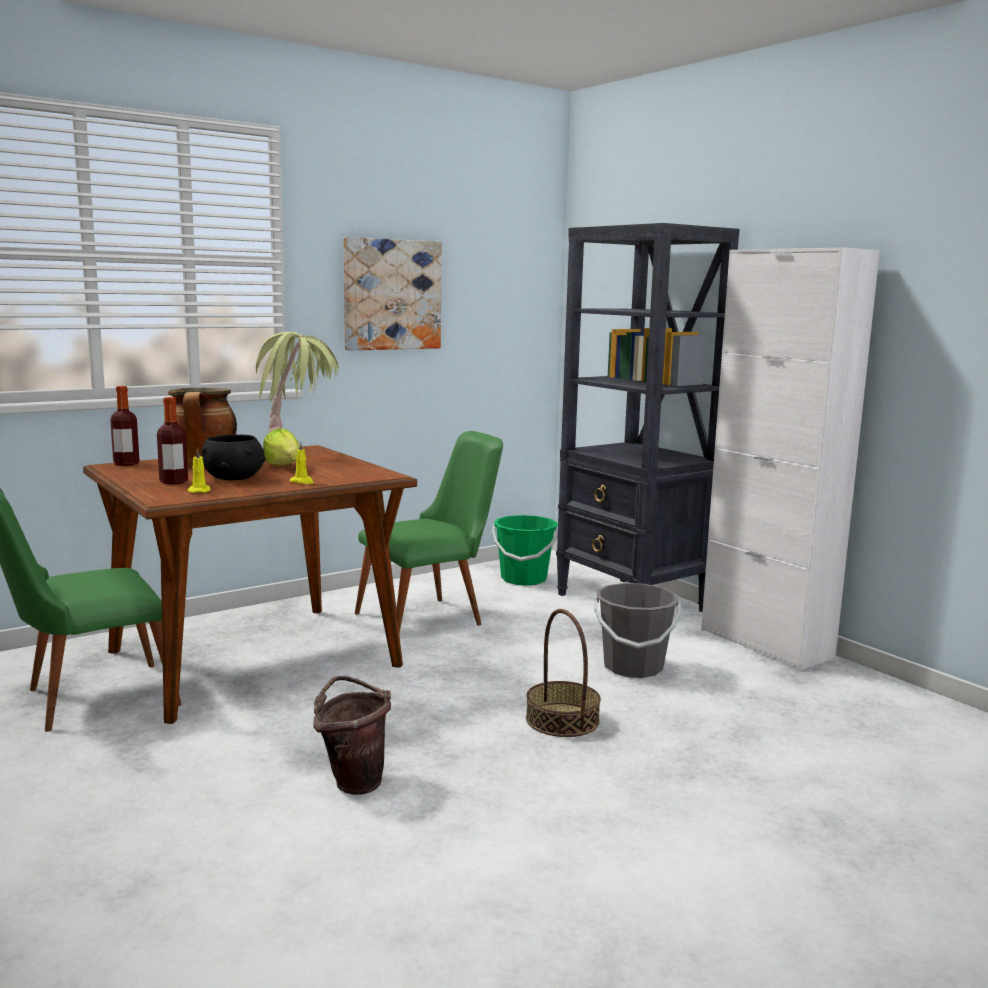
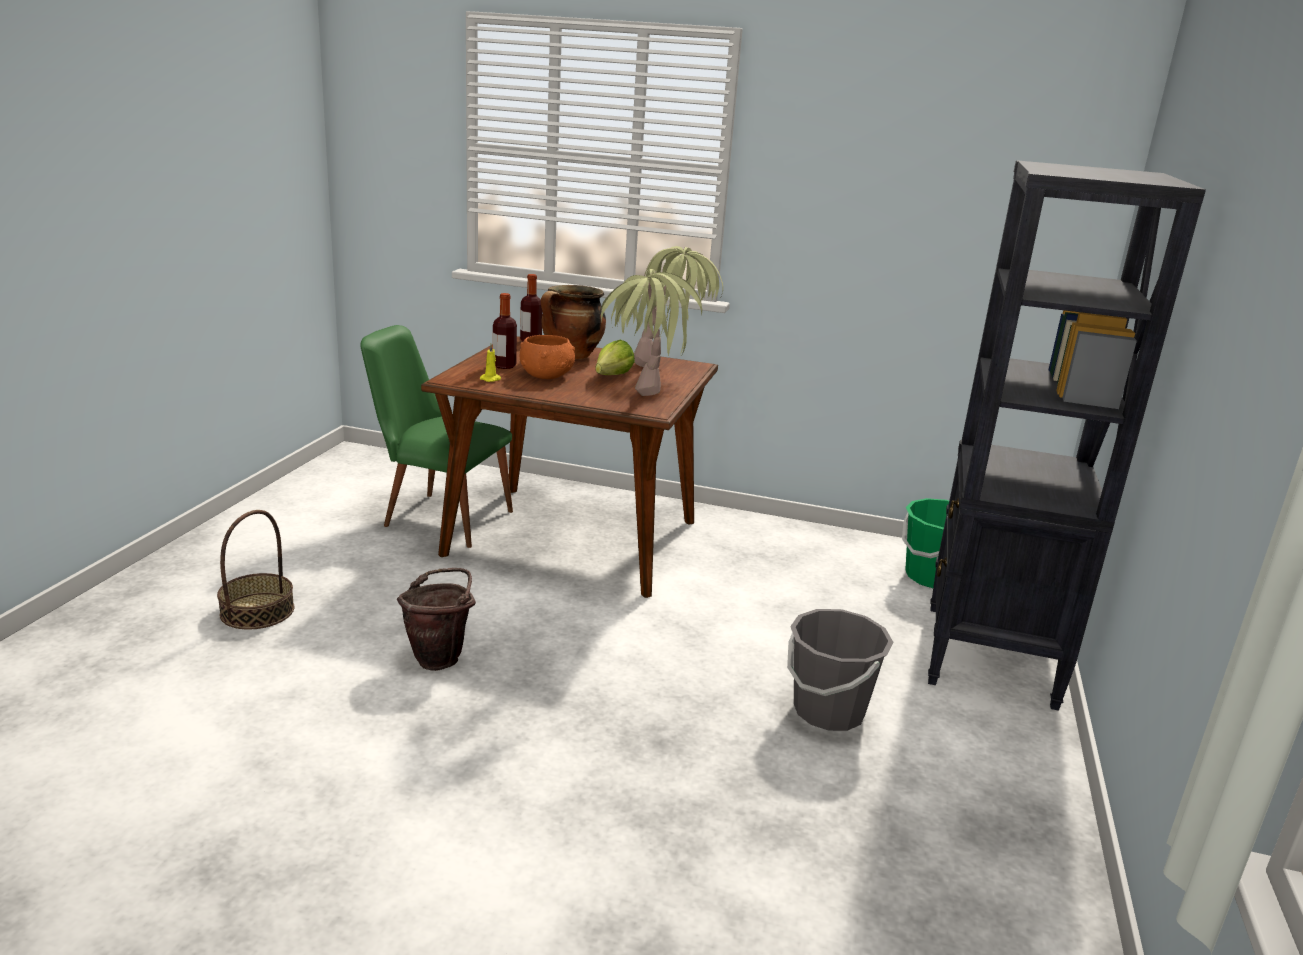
camera: 50 degrees right, 10 degrees up
(234, 478) = (547, 375): black bowl -> orange bowl
(302, 482) = (574, 395): yellow candle -> none
(367, 474) = (644, 404): none -> potted plant
(391, 294) = (853, 217): picture -> none
(431, 618) = (761, 571): green chair -> none
(562, 720) = (657, 711): basket -> basket (257, 611)
(765, 644) = (1039, 781): white cabinet -> none

